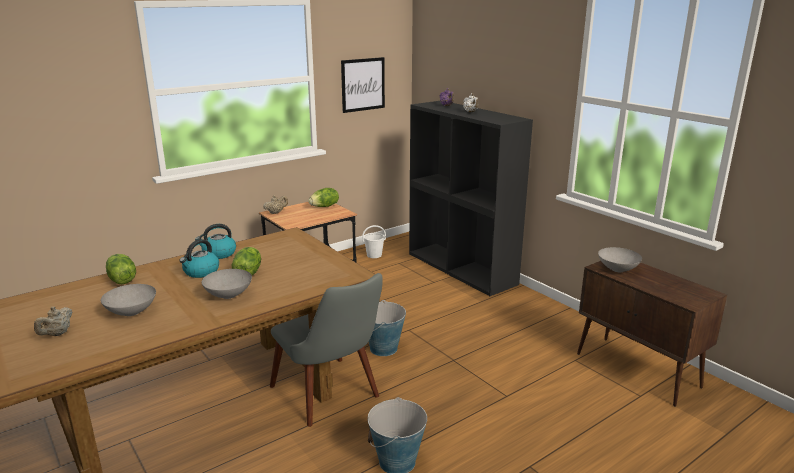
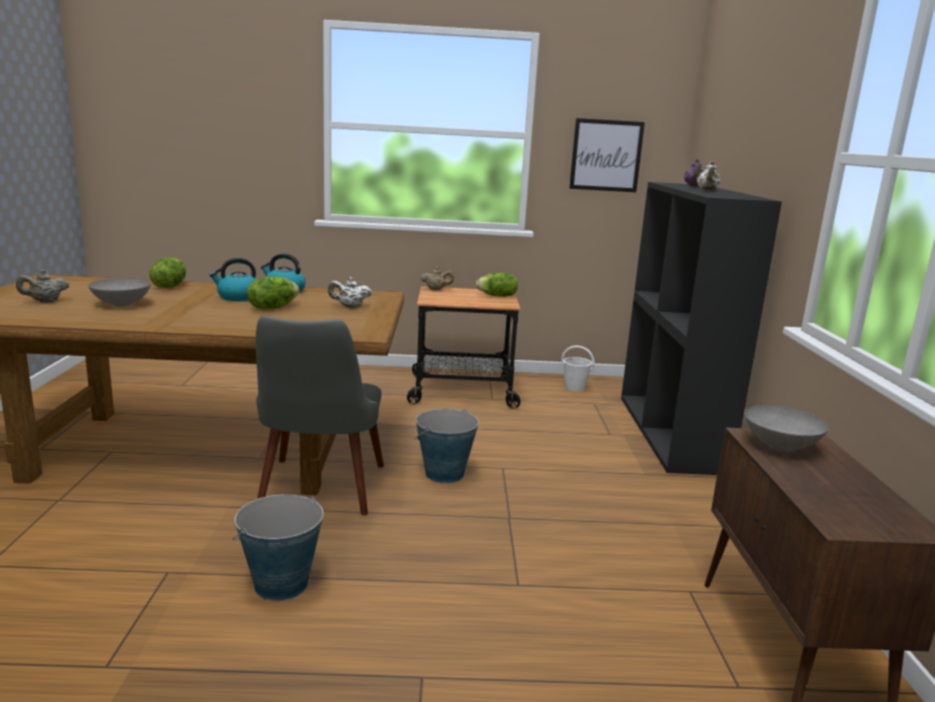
camera: 35 degrees right, 5 degrees down
(229, 295) = (216, 316): grey bowl -> none
(294, 253) = (350, 306): none -> white teapot

